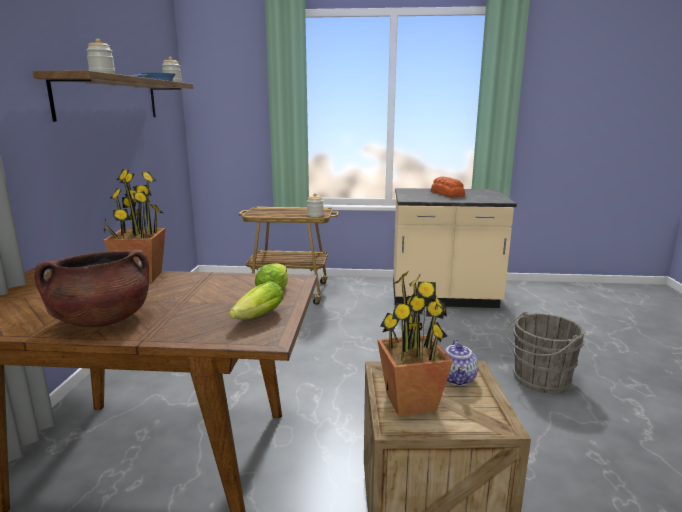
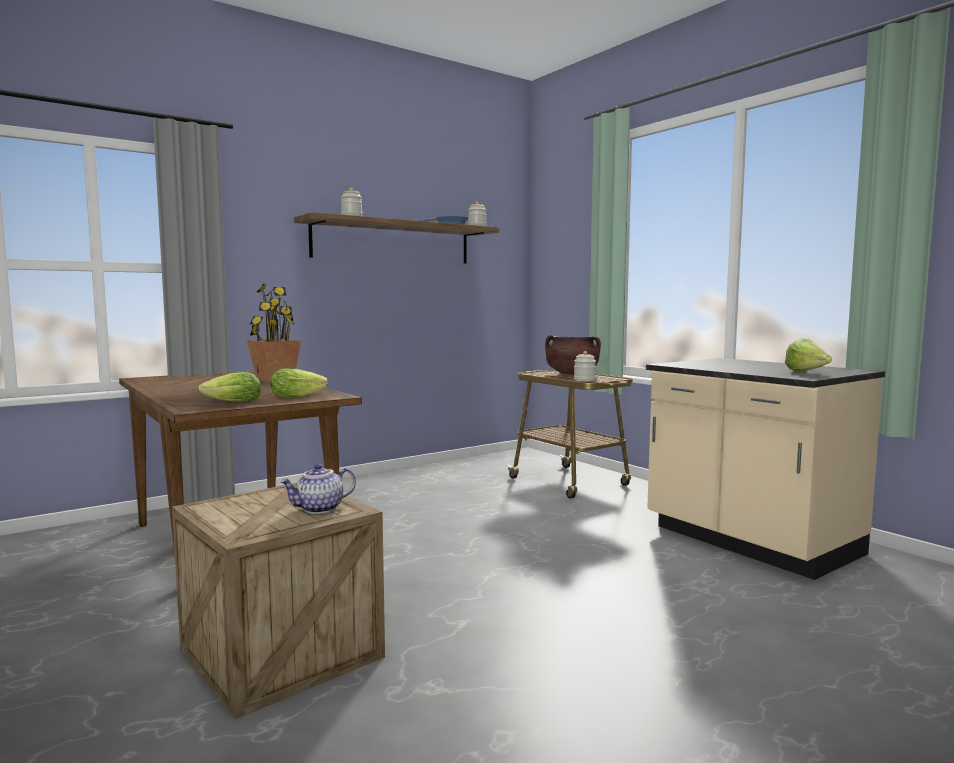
camera: 50 degrees right, 10 degrees down
(102, 320) = (183, 388): brown cooking pot -> brown cooking pot (572, 374)
(410, 401) = (250, 503): potted plant -> none
(447, 194) = (758, 366): bread -> none
(488, 197) = (807, 373): none -> lettuce
(538, 379) = (644, 655): grey bucket -> none

